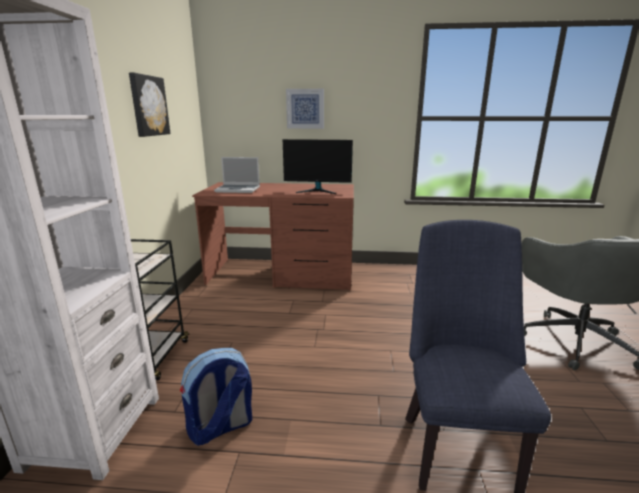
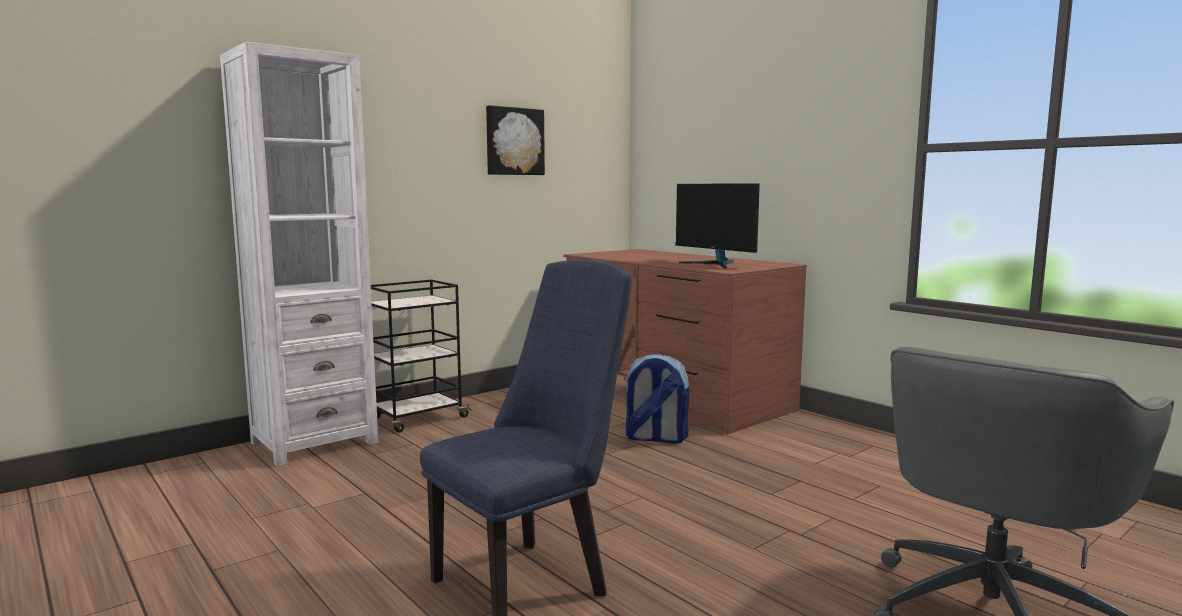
camera: 45 degrees right, 10 degrees down
(221, 427) = (381, 475): backpack -> backpack (654, 438)
(238, 190) = (627, 255): laptop -> none
(305, 109) = (746, 141): picture -> none

